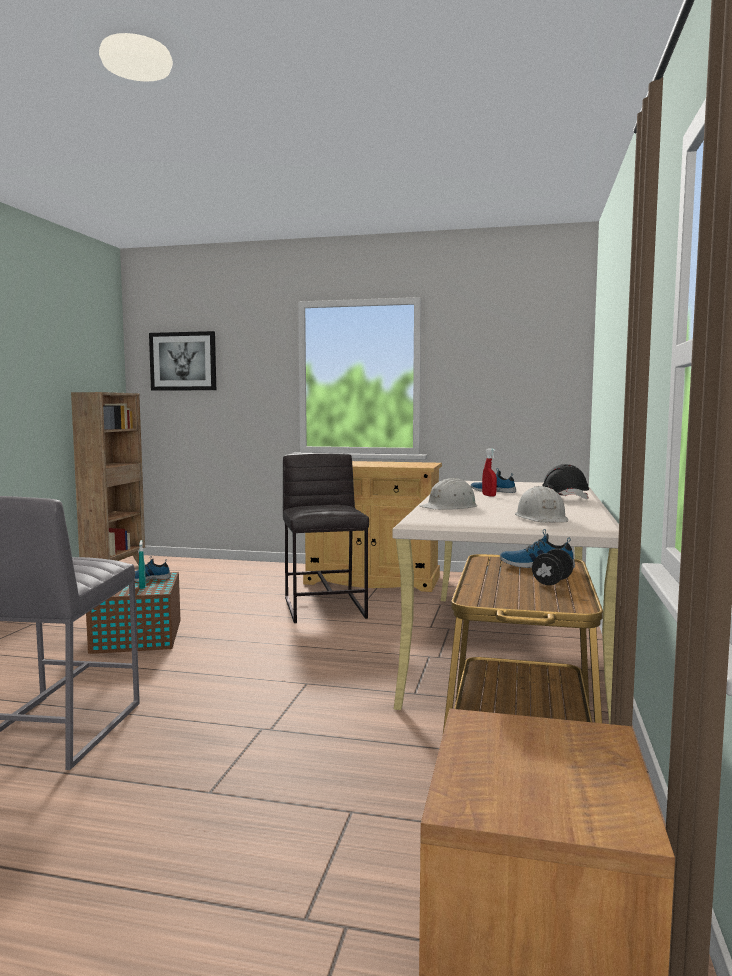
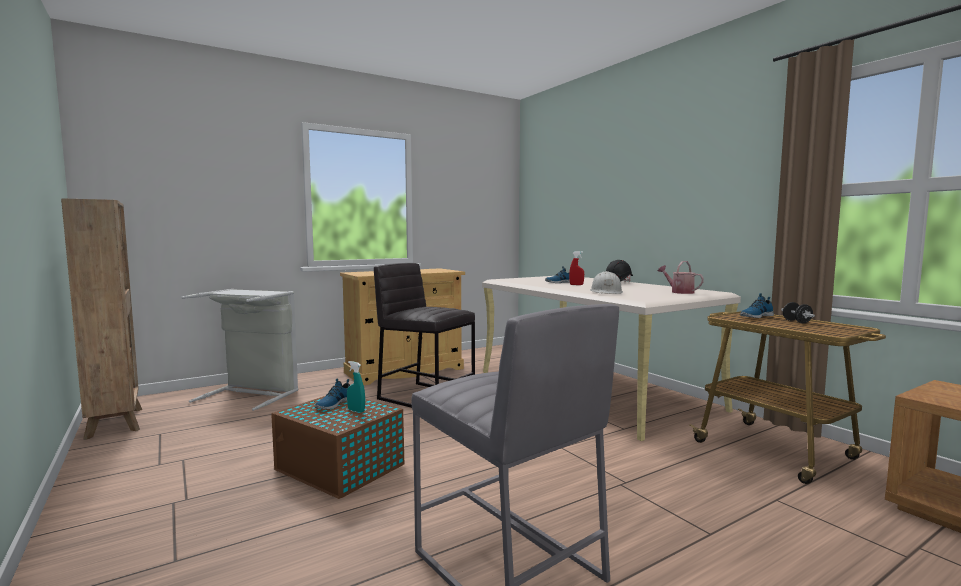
camera: 45 degrees left, 0 degrees up
(183, 361) = (161, 170): picture -> none
(220, 571) = (253, 394): none -> grey laundry basket
(542, 518) = (679, 292): white hard hat -> watering can

